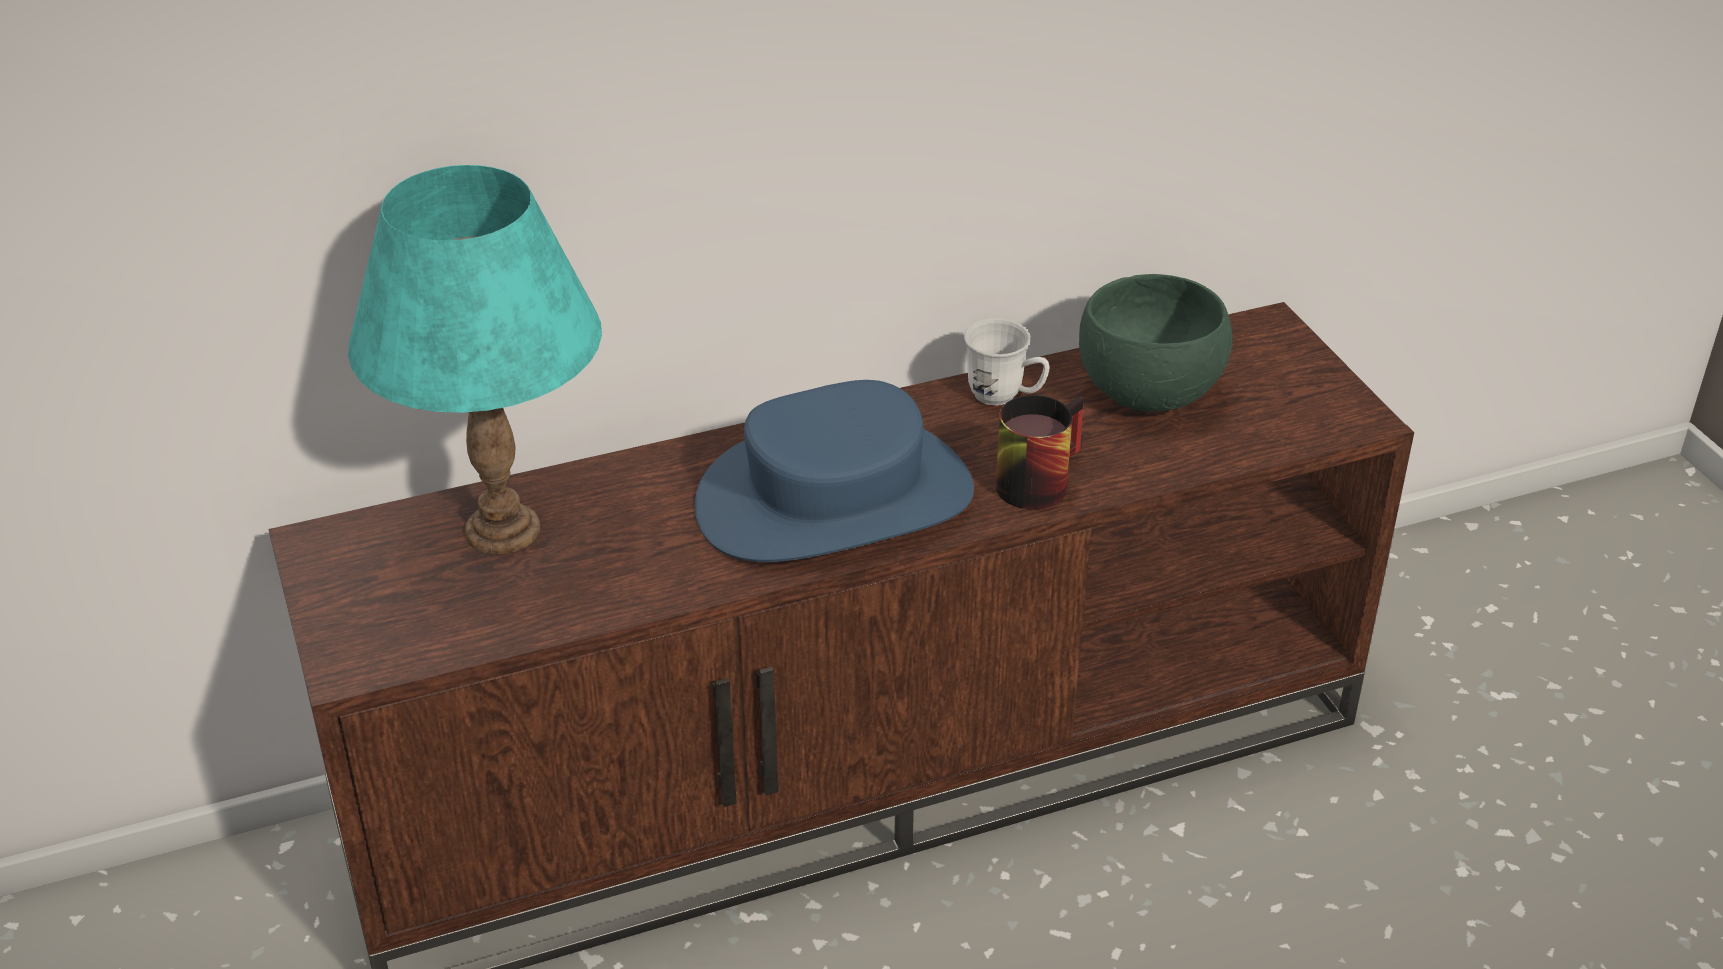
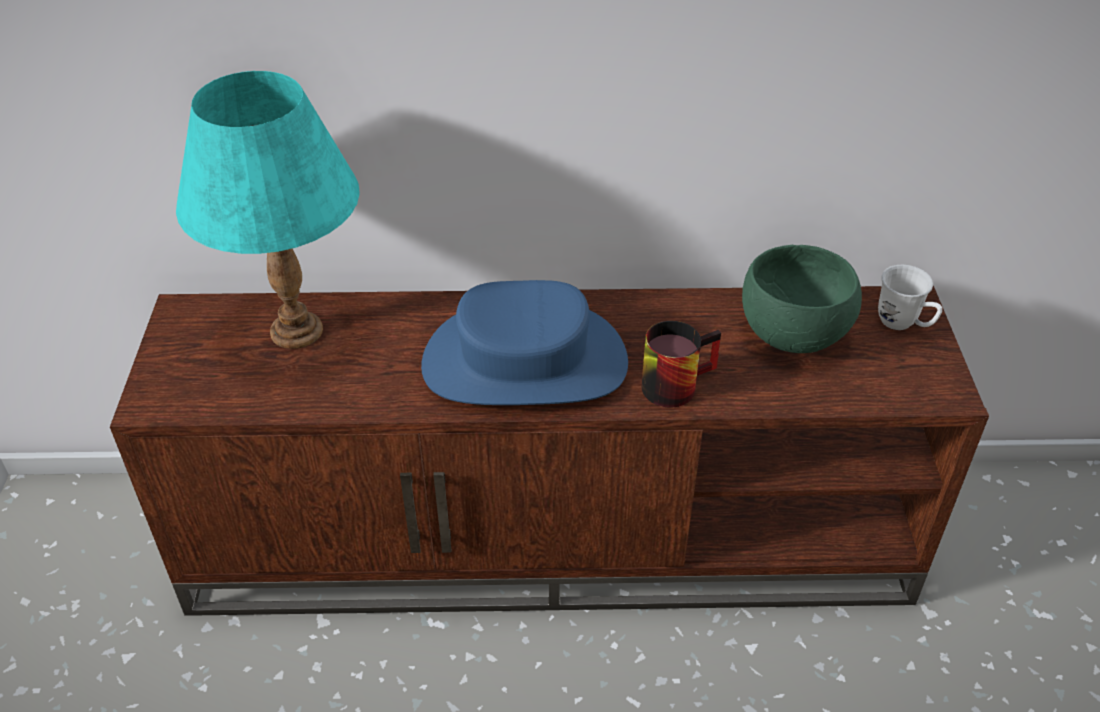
camera: 20 degrees right, 5 degrees up
(1005, 396) = (685, 313): white mug -> white mug (903, 324)

